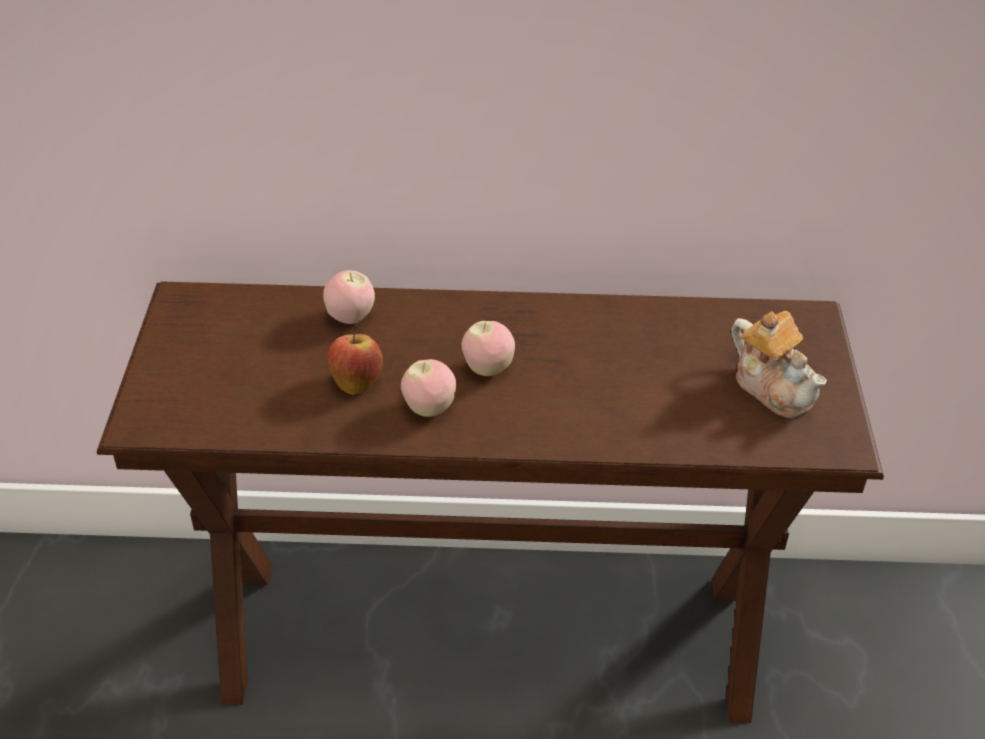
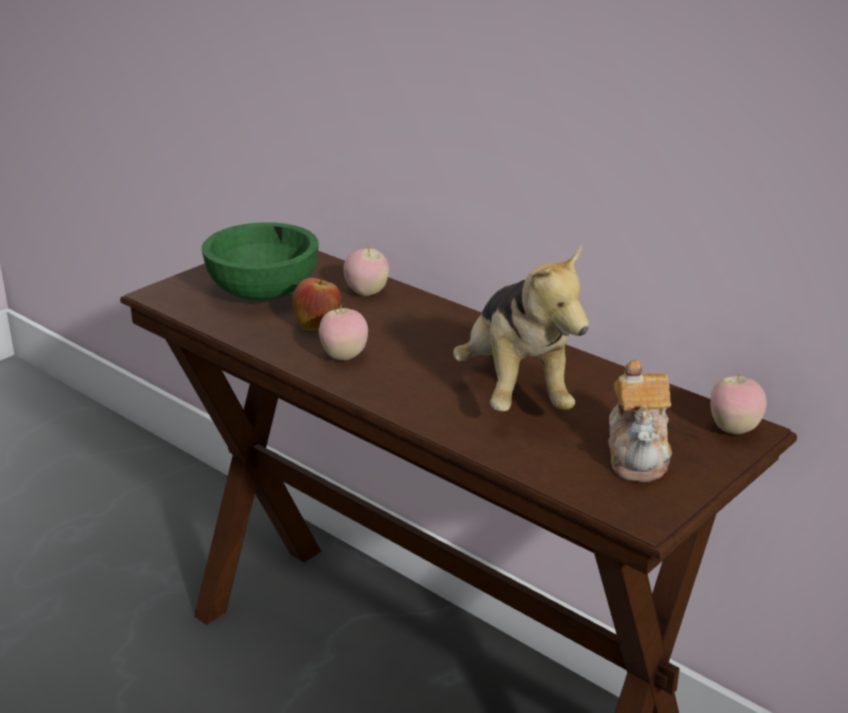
camera: 40 degrees right, 15 degrees down
(250, 367) = (264, 292): none -> green bowl
(488, 369) = (419, 353): apple -> apple (734, 430)
(613, 370) = (515, 391): none -> plush toy

